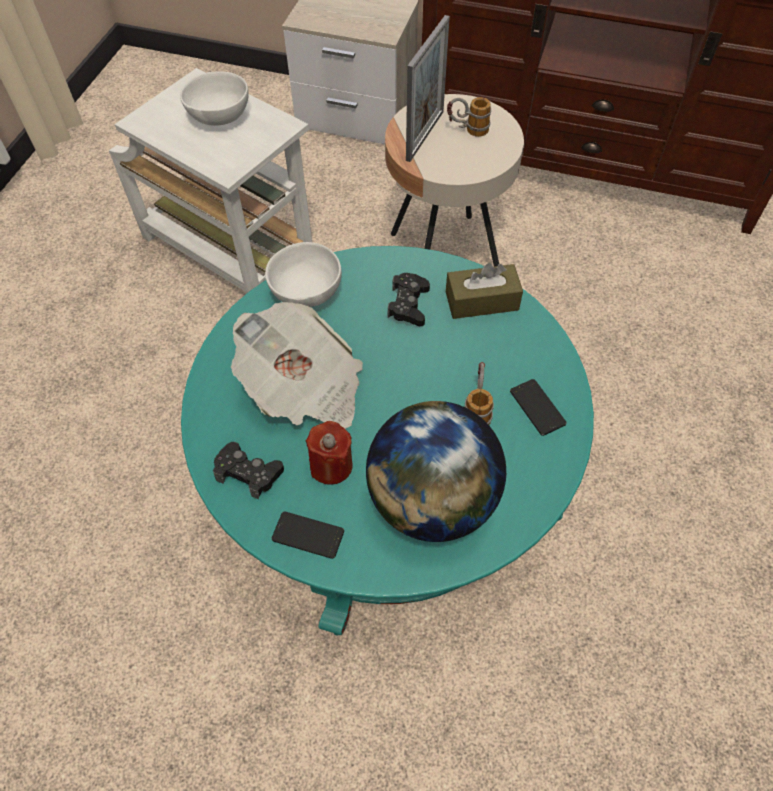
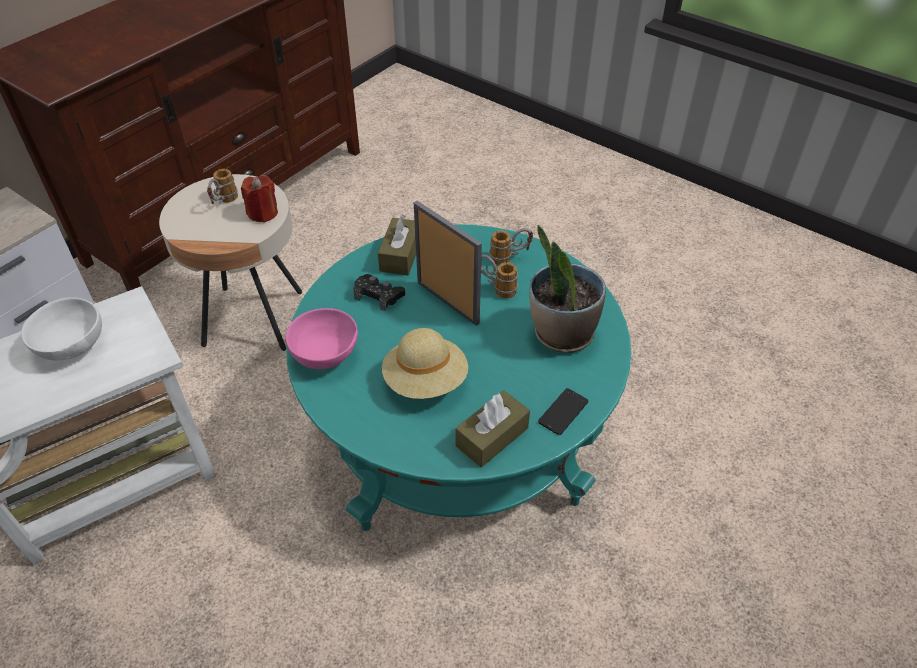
camera: 70 degrees left, 10 degrees down
(248, 473) = (492, 437): black game controller -> brown tissue box
(304, 388) = (425, 381): newspaper -> beige hat
(306, 294) = (327, 355): white bowl -> pink bowl
(331, 465) = (508, 382): red candle -> red candle (263, 213)
(425, 135) = (208, 227): picture frame -> picture frame (447, 302)
(432, 501) = (561, 334): globe -> potted plant
(537, 407) = (510, 258): phone -> mug

